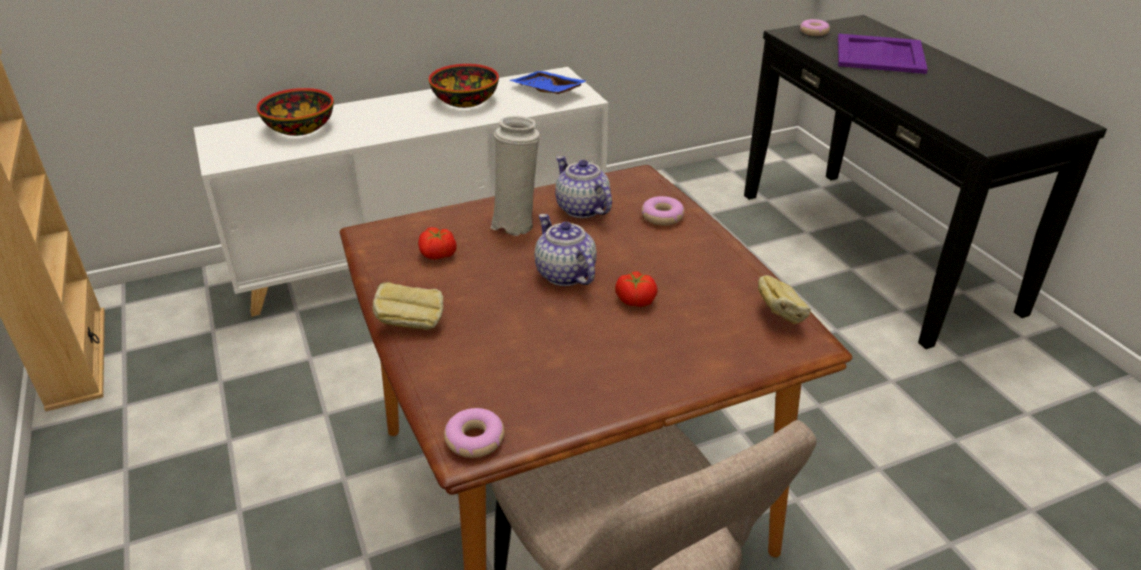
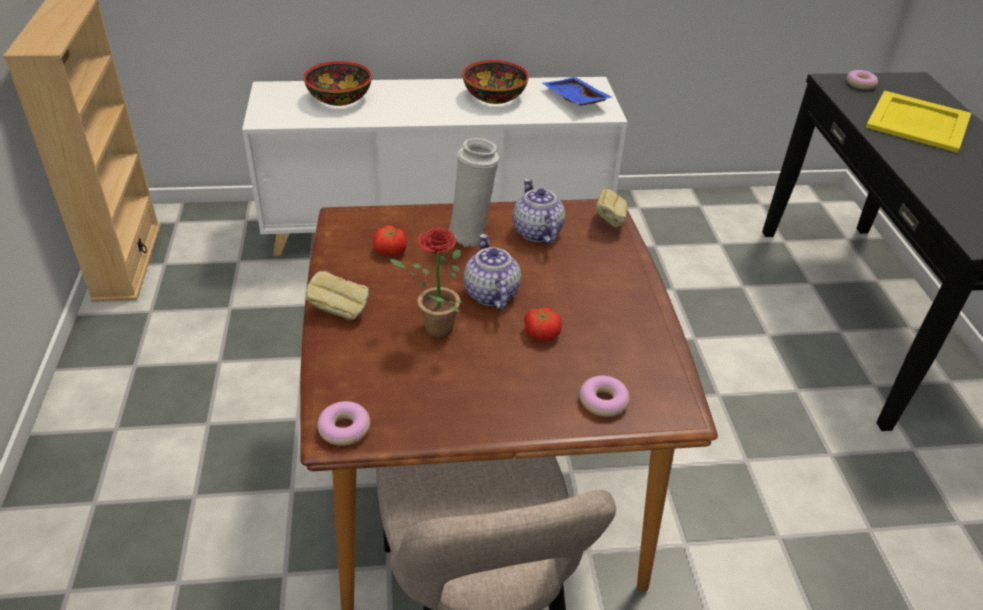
camera: 15 degrees right, 5 degrees up
(520, 320) = (432, 328): none -> potted plant
(662, 217) = (607, 255): donut -> donut (603, 401)
(779, 317) = (666, 380): bread -> bread (610, 222)
(880, 54) = (919, 122): purple tray -> yellow tray

